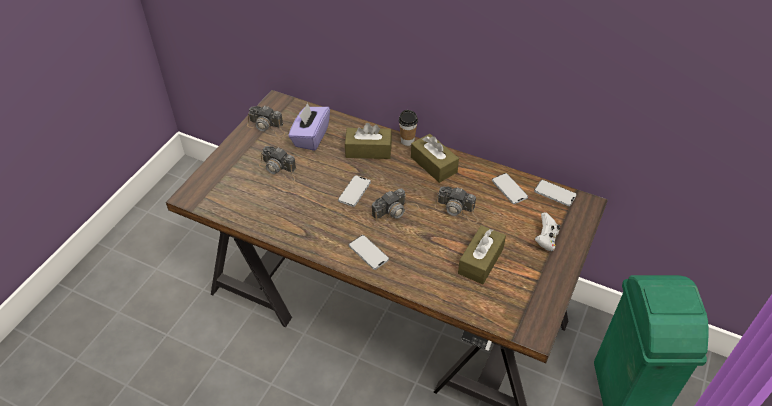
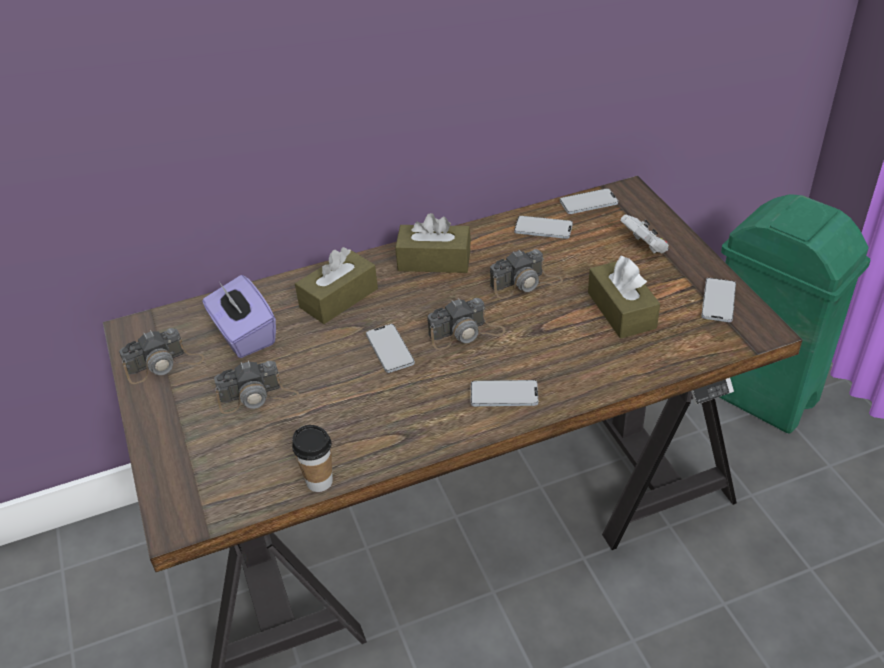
camera: 45 degrees left, 5 degrees down
(395, 211) = (466, 333): camera -> camera turned 60 degrees clockwise
(407, 141) = (369, 258): cup -> cup (319, 481)
(537, 299) = (718, 301): none -> phone

